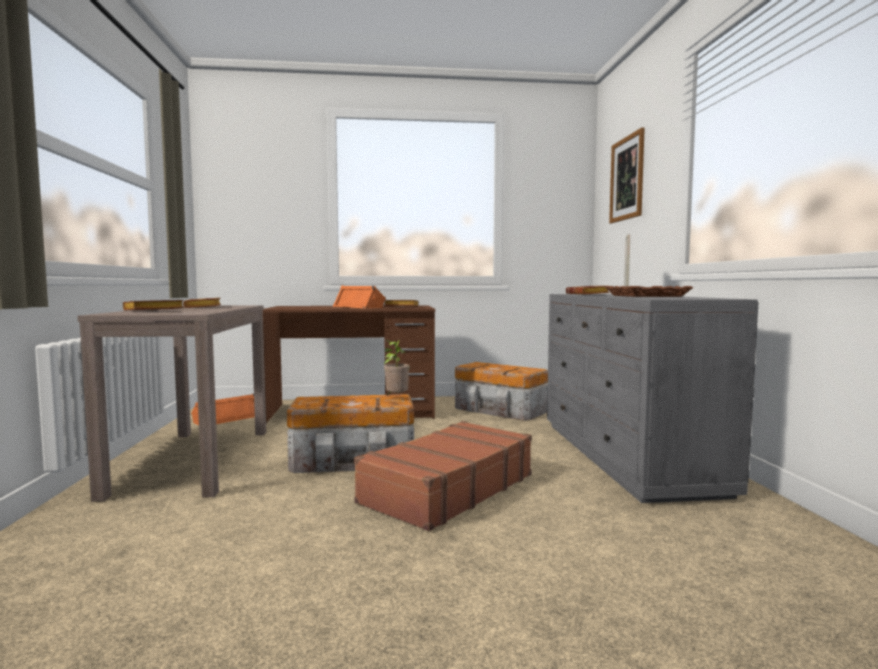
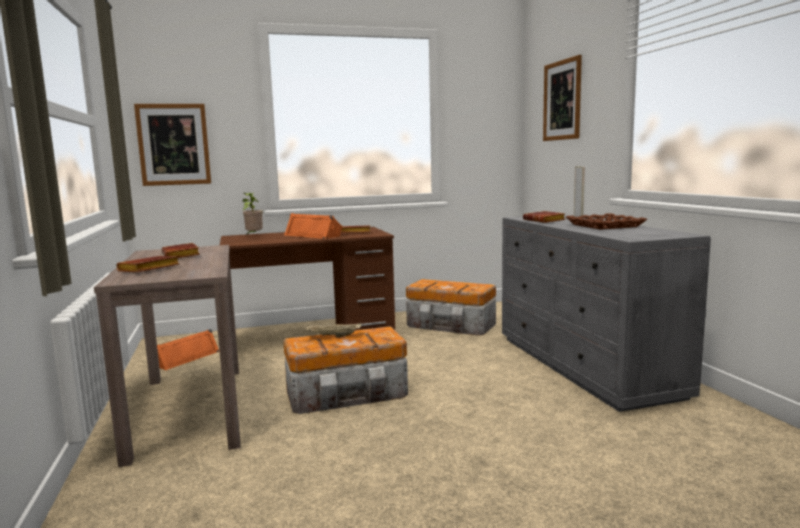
camera: 10 degrees left, 5 degrees up
(243, 219) = (173, 144): none -> picture
(342, 398) = (333, 337): none -> beige tray
(396, 398) = (384, 333): potted plant -> potted plant (253, 236)
(447, 489) = (451, 415): brown suitcase -> none

